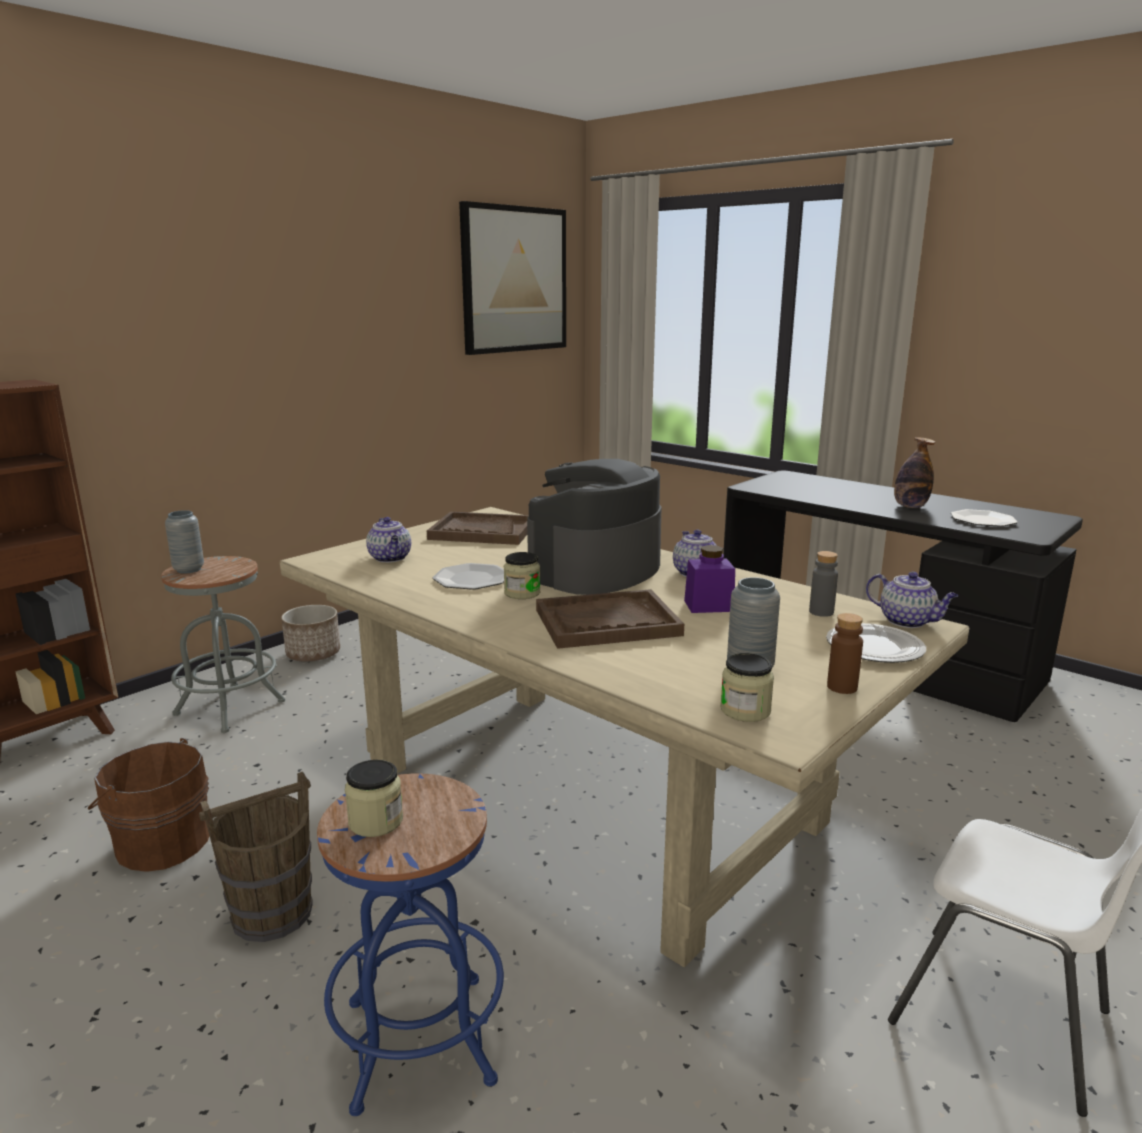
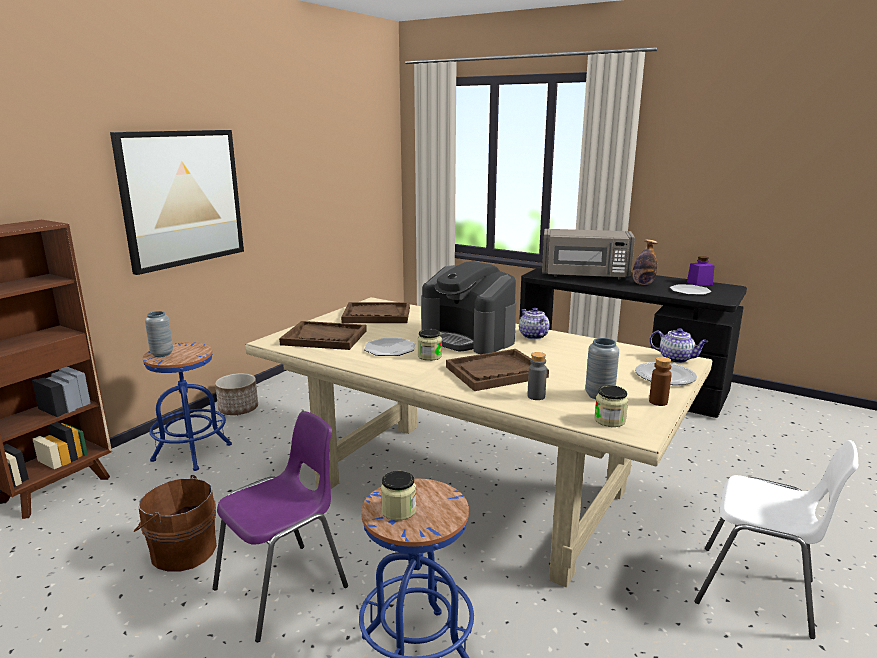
camera: 10 degrees left, 0 degrees up
(230, 708) = (192, 453): grey stool -> blue stool
(273, 913) = (285, 587): brown bucket -> purple chair
(390, 558) = (324, 338): teapot -> brown tray
(514, 280) = (356, 134): picture -> picture (182, 198)
(595, 570) = (468, 338): coffee machine -> coffee machine turned 75 degrees counterclockwise
(708, 606) = (553, 357): purple jar -> purple jar (699, 283)
(821, 612) = (623, 356): grey bottle -> grey bottle (536, 396)
(824, 491) = (585, 275): none -> grey microwave

